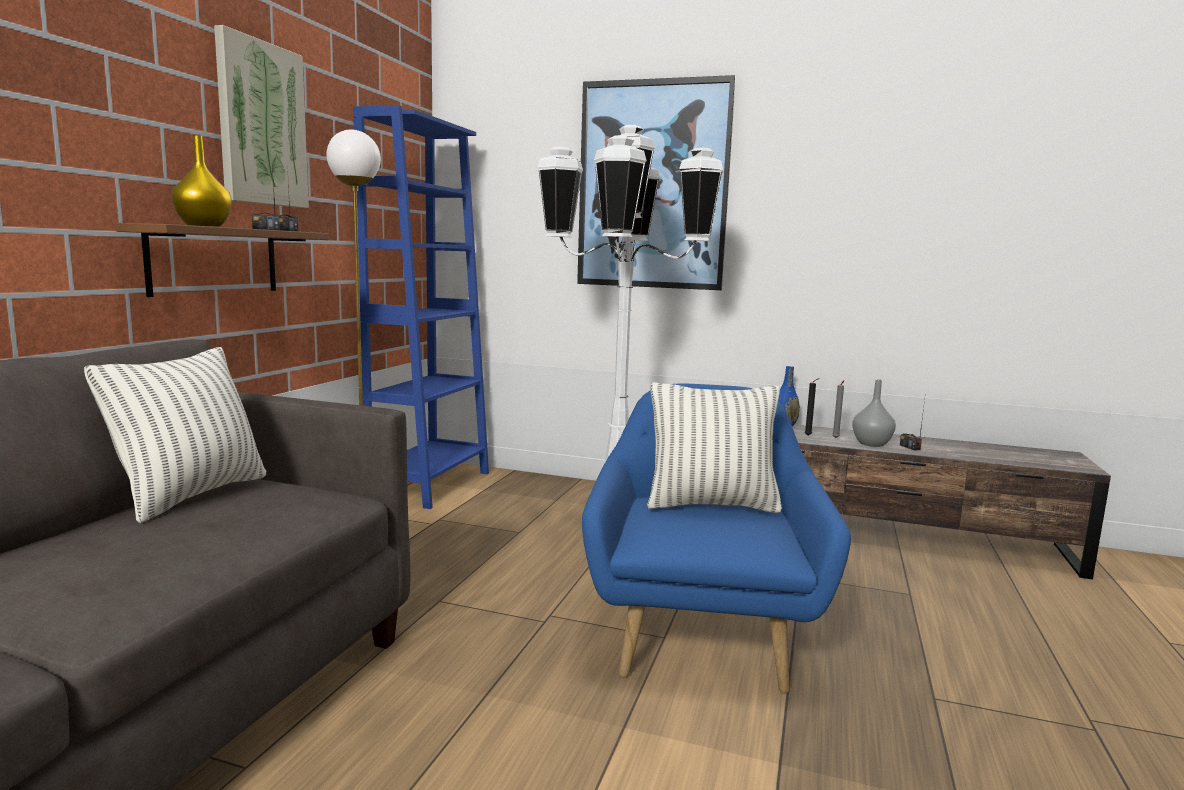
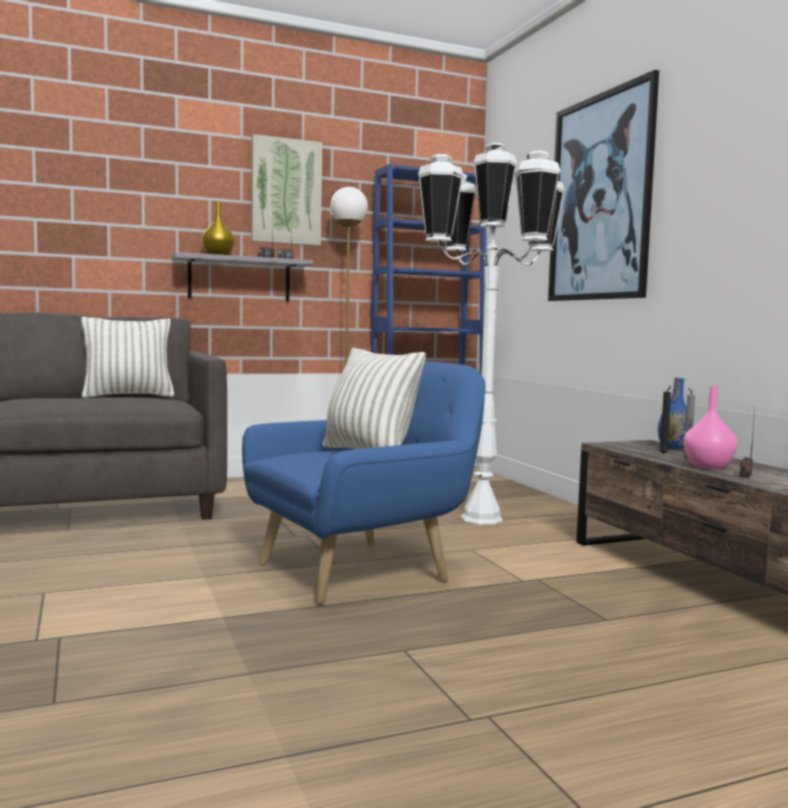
camera: 50 degrees right, 5 degrees down
(214, 261) = (239, 279): brown shelf -> grey shelf
(872, 444) = (708, 467): grey vase -> pink vase

